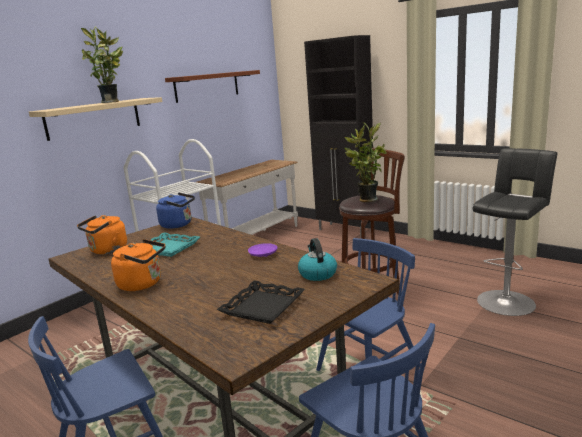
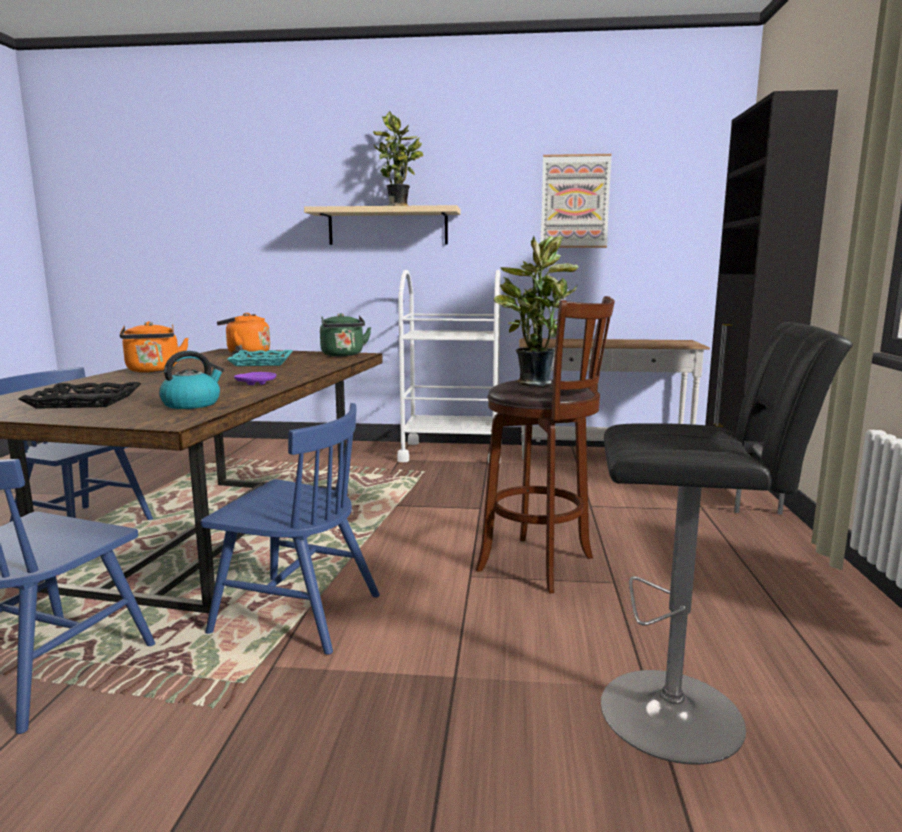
camera: 55 degrees right, 5 degrees down
(178, 225) = (343, 355): blue kettle -> green kettle
(207, 86) = (575, 202): brown shelf -> picture

